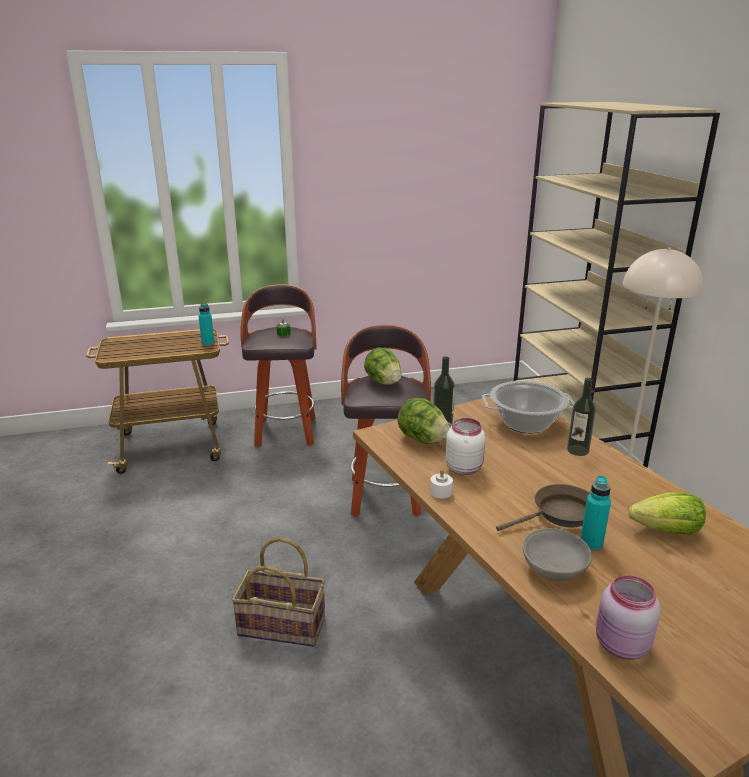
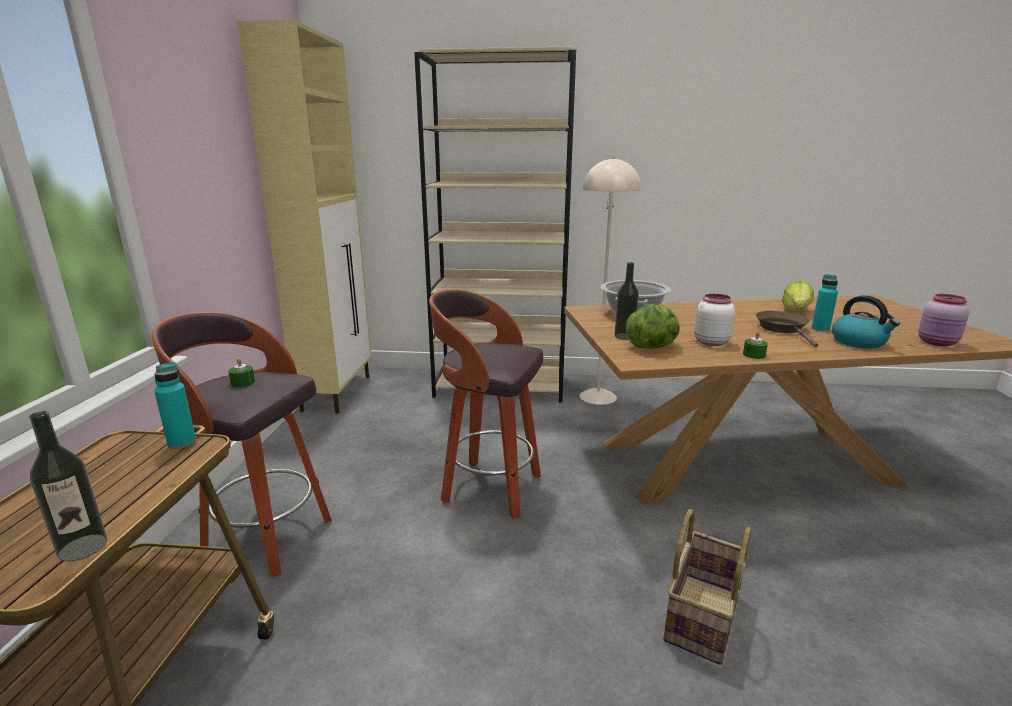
camera: 70 degrees left, 5 degrees down
(383, 382) = (481, 352): lettuce -> none
(441, 492) = (754, 355): white candle -> green candle
(473, 392) = (338, 392): none -> beige cabinet
(554, 569) = (859, 342): grey bowl -> kettle
(577, 450) = (683, 309): bottle -> bottle (83, 547)

